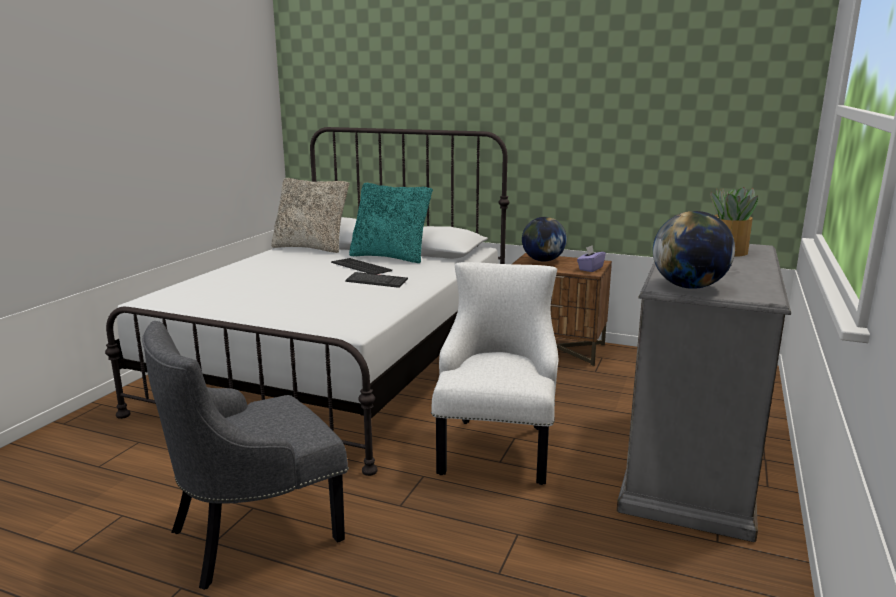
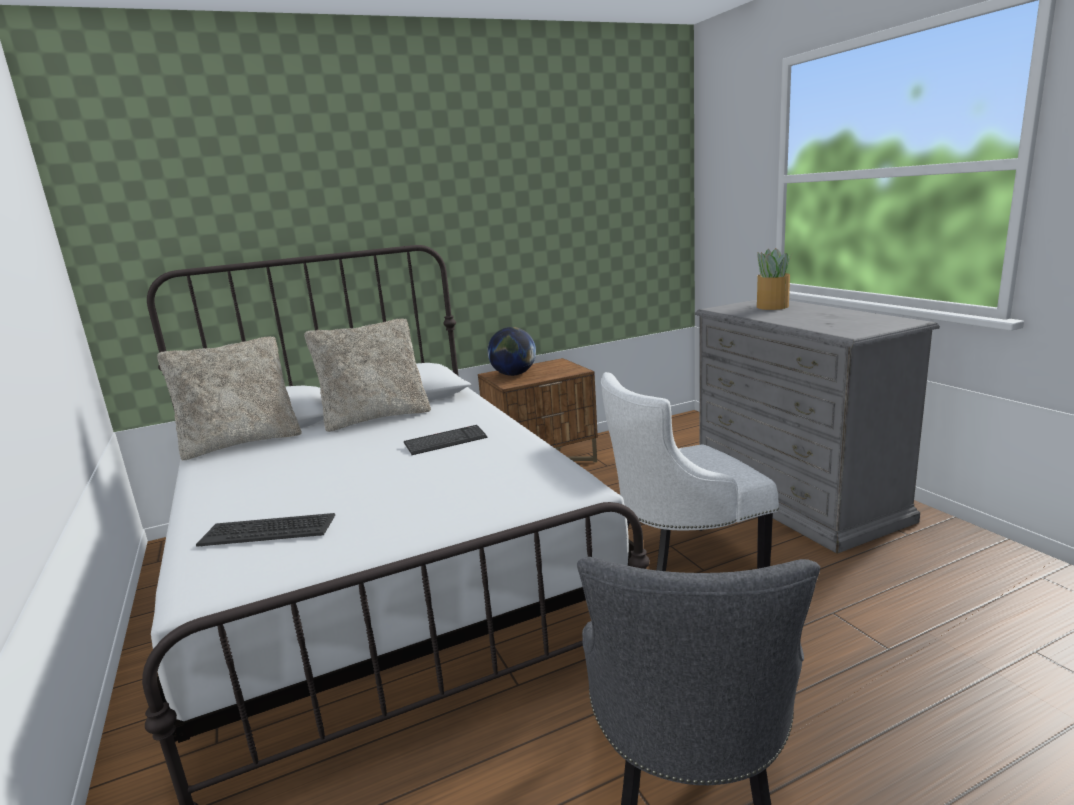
camera: 45 degrees left, 0 degrees up
(361, 267) = (380, 436): keyboard -> keyboard (268, 530)
(391, 256) = (376, 416): turquoise pillow -> beige pillow
(496, 452) = (684, 564): white armchair -> white armchair turned 75 degrees counterclockwise
(590, 269) = (568, 368): purple tissue box -> none
(689, 286) = (859, 329): globe -> none

